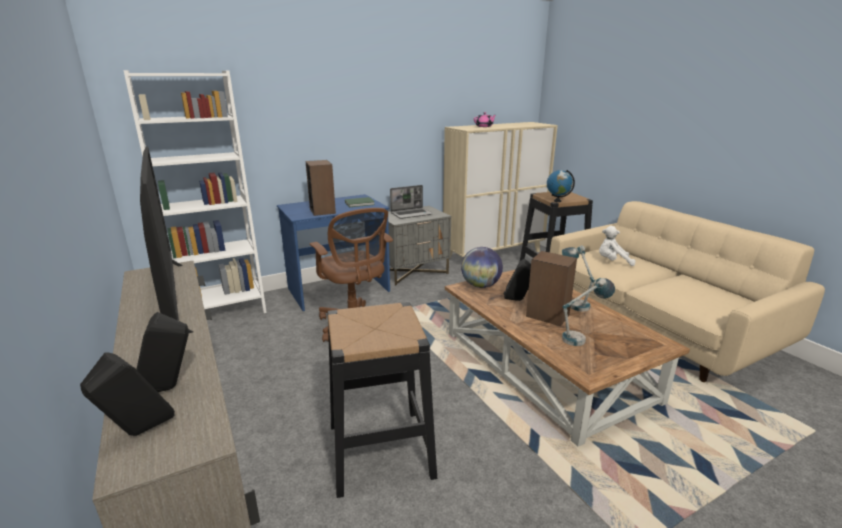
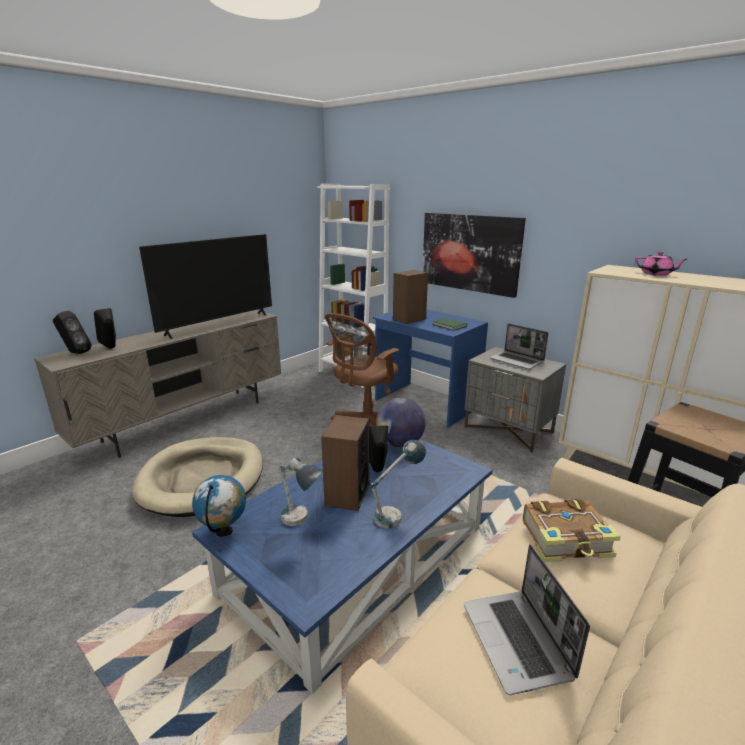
camera: 70 degrees right, 0 degrees up
(336, 136) = (470, 253): none -> picture
(380, 450) = (202, 479): black stool -> beige dog bed
(547, 365) = (357, 560): brown coffee table -> blue coffee table
(557, 201) = (667, 424): globe -> globe (224, 531)
(612, 262) = (567, 540): white plush toy -> book
(688, 288) = (518, 642): none -> laptop

